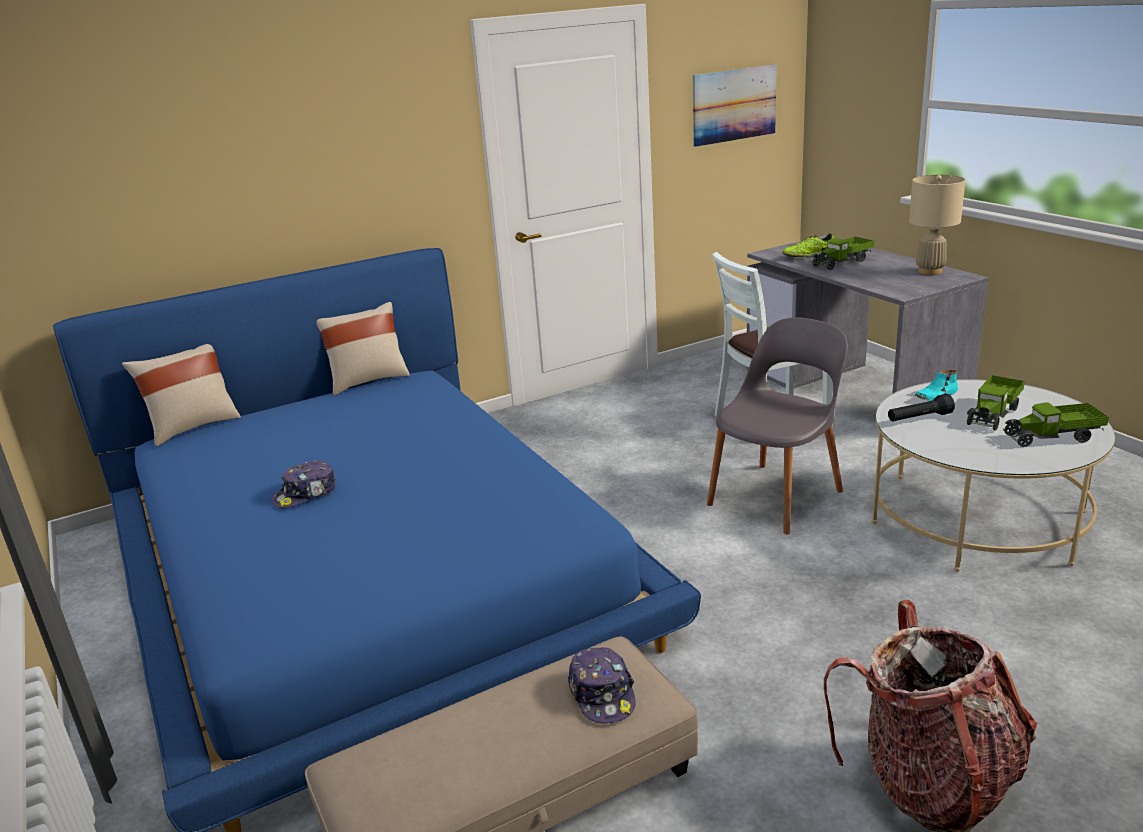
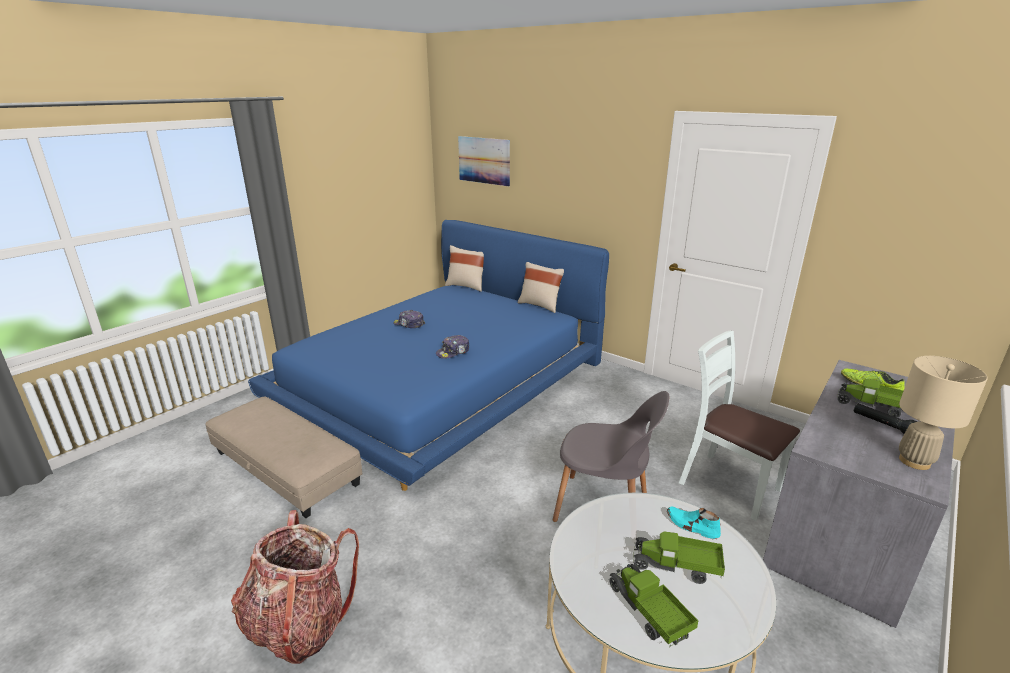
camera: 65 degrees right, 0 degrees up
(602, 694) = (301, 452): cap -> cap (453, 352)
(734, 105) = (925, 227): picture -> picture (484, 160)
(919, 418) = (633, 517): black flashlight -> black flashlight (883, 426)

